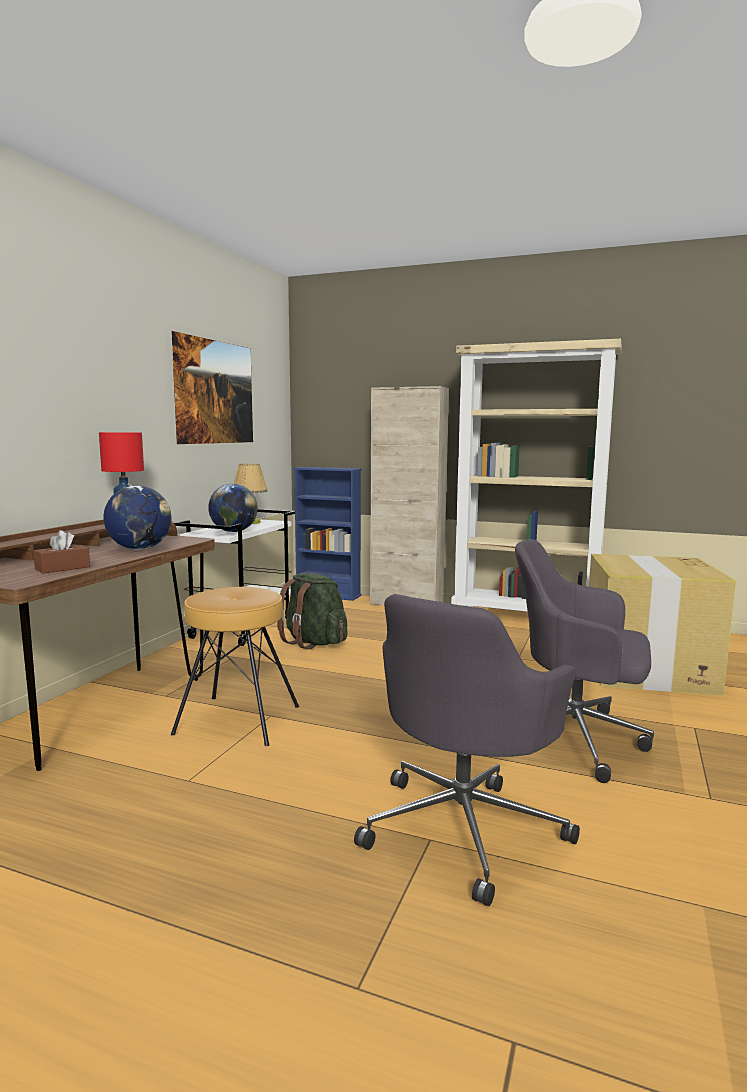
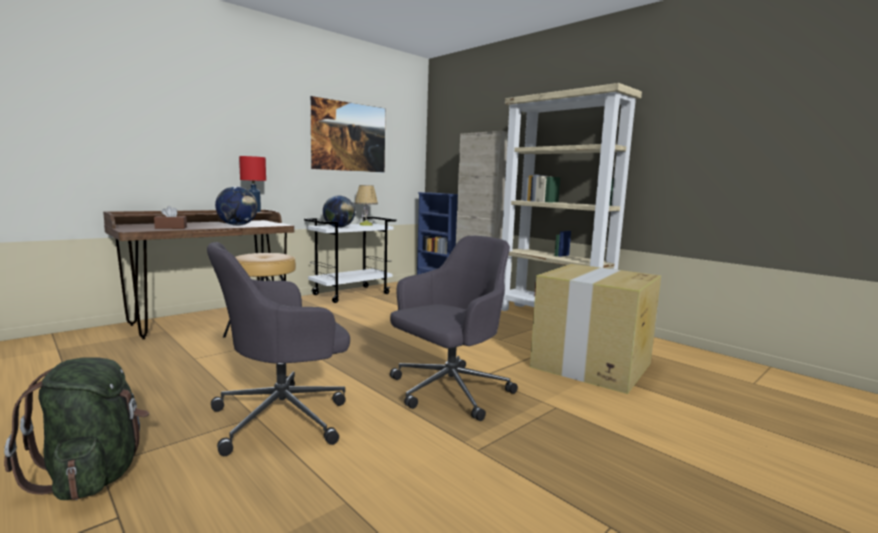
camera: 25 degrees right, 0 degrees up
(314, 643) = (378, 308): green backpack -> green backpack (93, 475)
(576, 738) = (448, 391): grey office chair -> grey office chair turned 90 degrees clockwise

